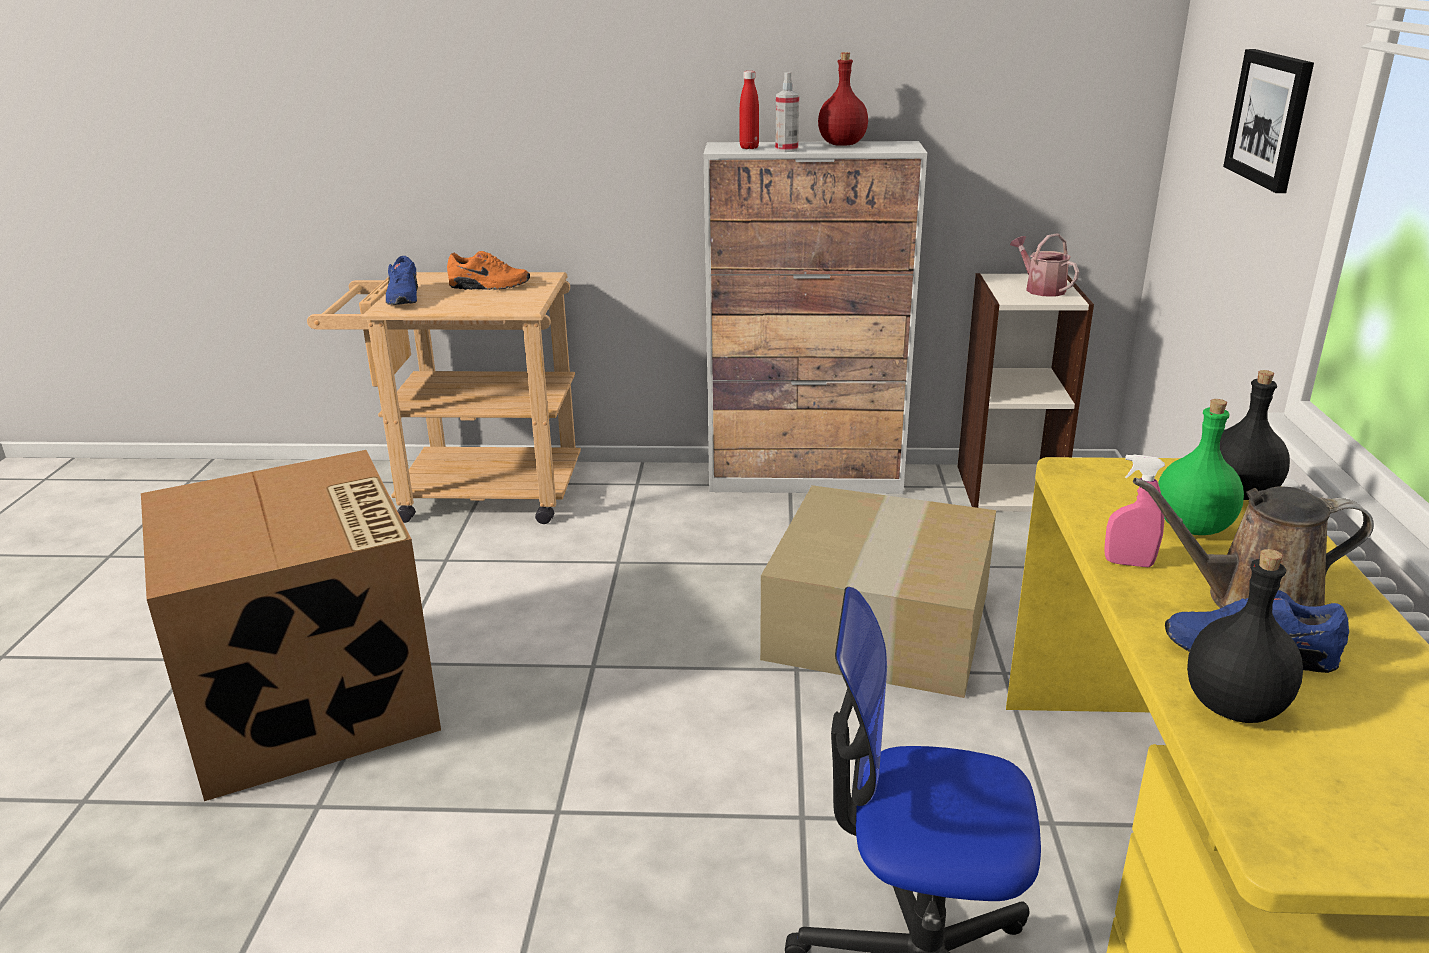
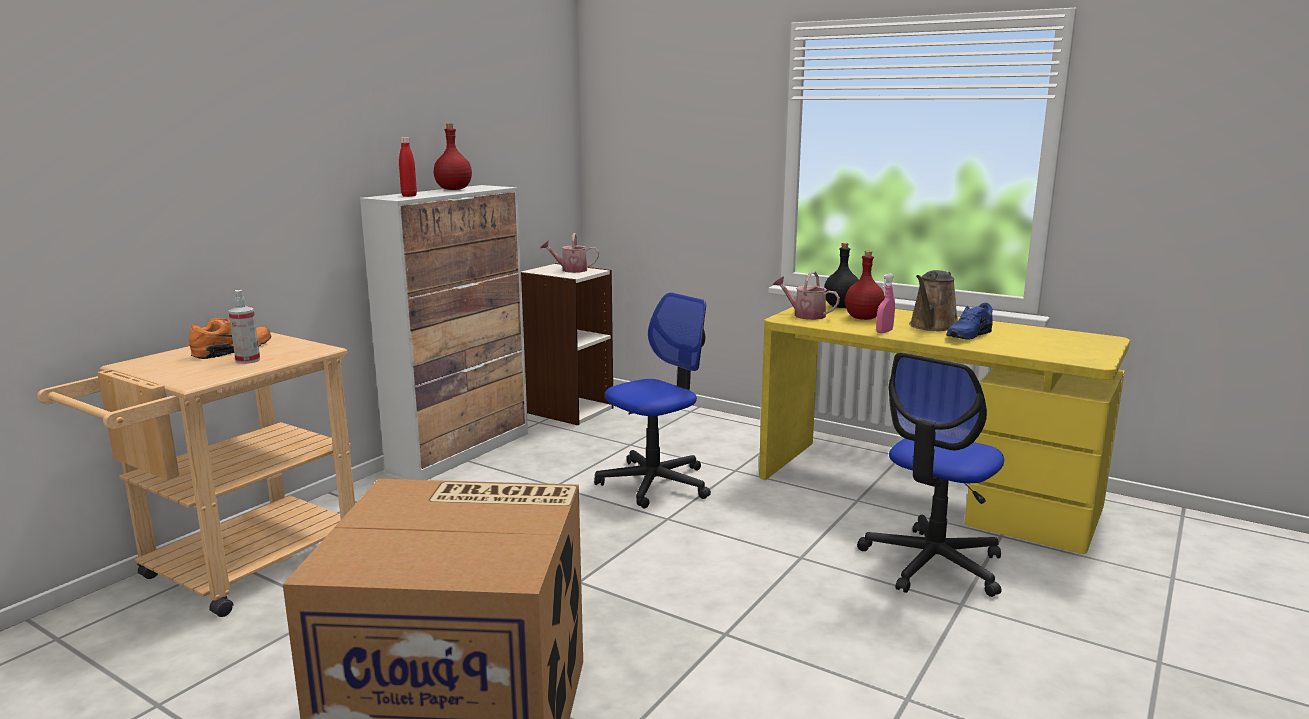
camera: 60 degrees left, 10 degrees down
(403, 298) = (182, 375): blue shoe -> none
(786, 150) = (438, 194): spray bottle -> spray bottle (248, 360)
(881, 625) = (655, 483): cardboard box -> office chair
(1120, 478) = (805, 315): none -> watering can
(1192, 528) = (864, 318): green bottle -> red bottle
(1233, 707) = (1005, 346): black bottle -> none
(1270, 118) = (705, 145): picture -> none

